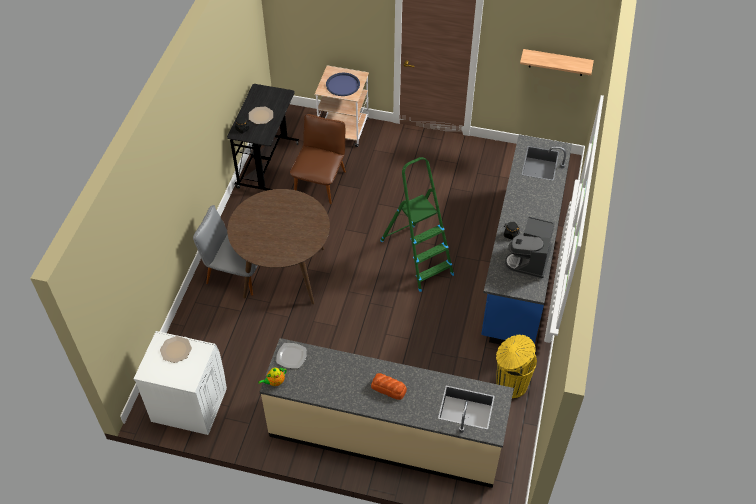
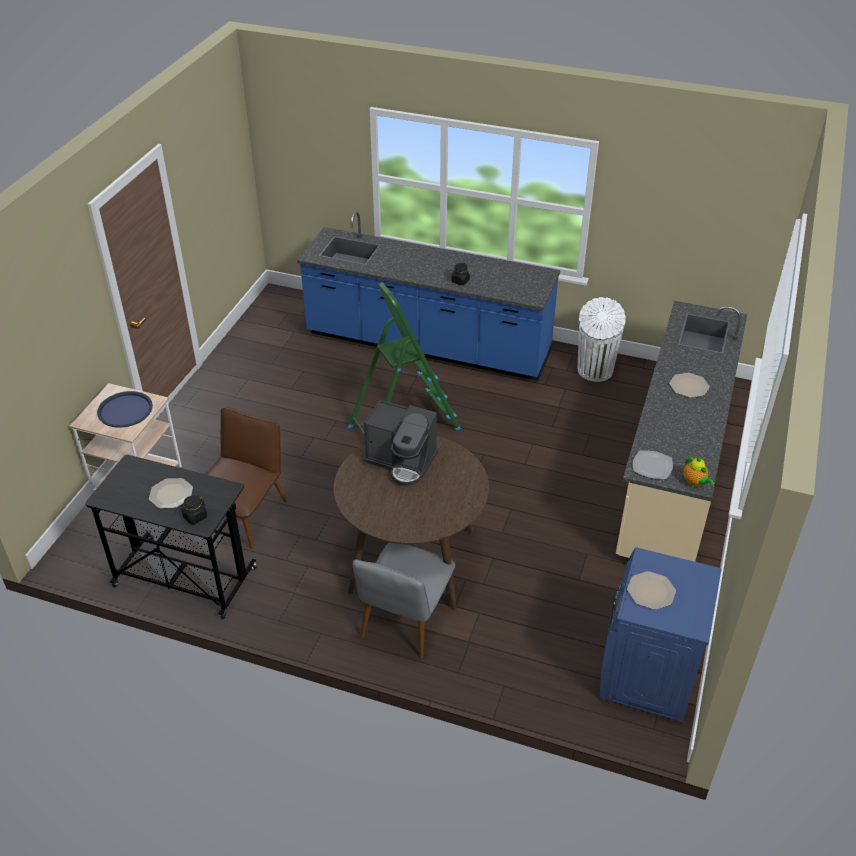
camera: 85 degrees left, 10 degrees down
(189, 405) = (647, 674): white washing machine -> blue washing machine
(320, 183) = (244, 515): brown chair -> brown chair turned 90 degrees clockwise
(389, 388) = (689, 386): bread -> plate
(510, 384) = (594, 371): yellow trash can -> white trash can
(530, 260) = (499, 272): coffee machine -> coffee machine (402, 462)
(556, 62) = (227, 184): shelf -> none

